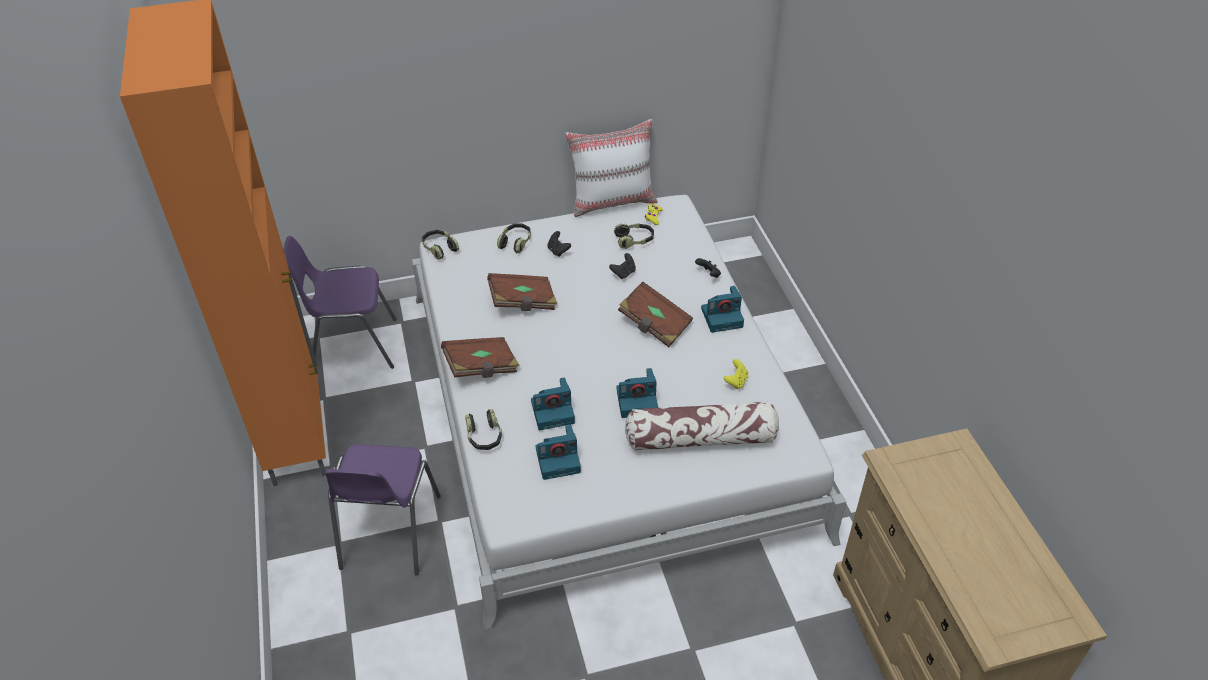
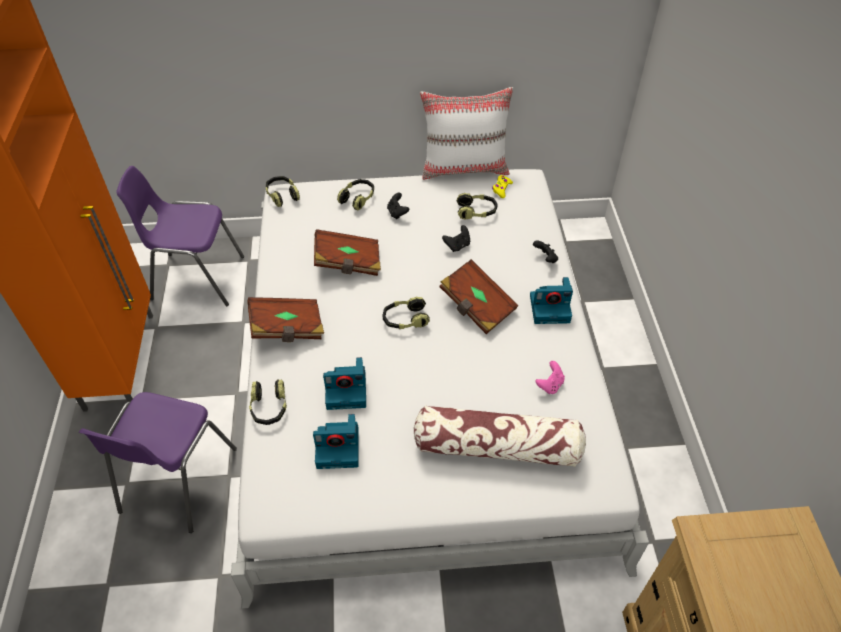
camera: 10 degrees right, 5 degrees up
(591, 344) = (405, 320): none -> headphones
(637, 401) = (439, 391): camera -> none
(736, 382) = (550, 385): yellow game controller -> pink game controller

